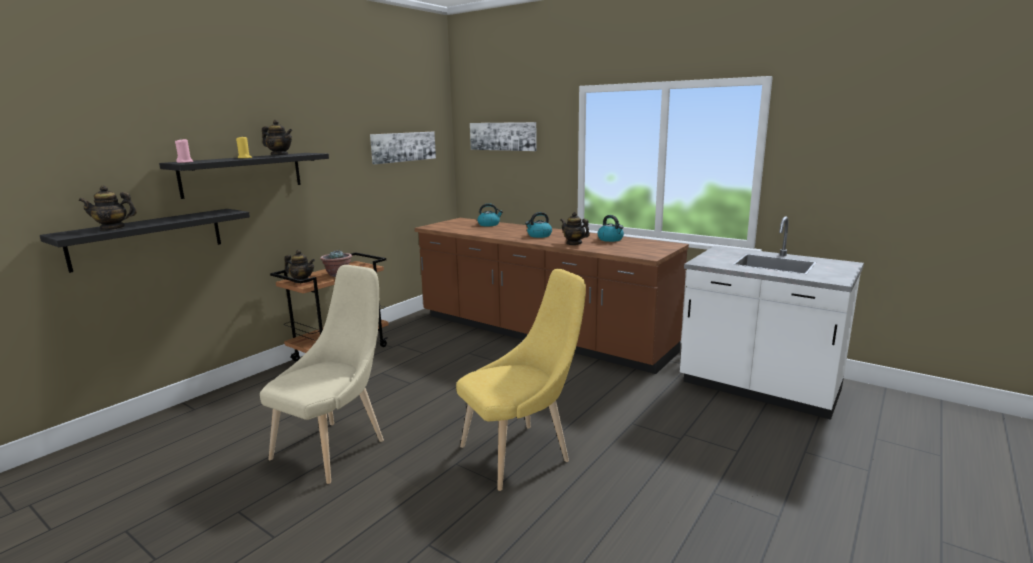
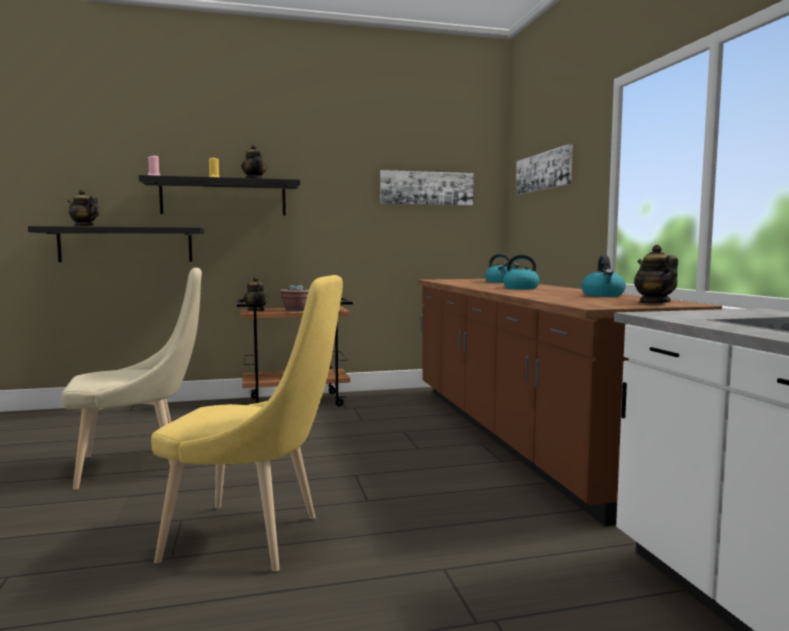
camera: 40 degrees right, 10 degrees down
(574, 243) = (535, 293): teapot -> teapot (654, 302)

